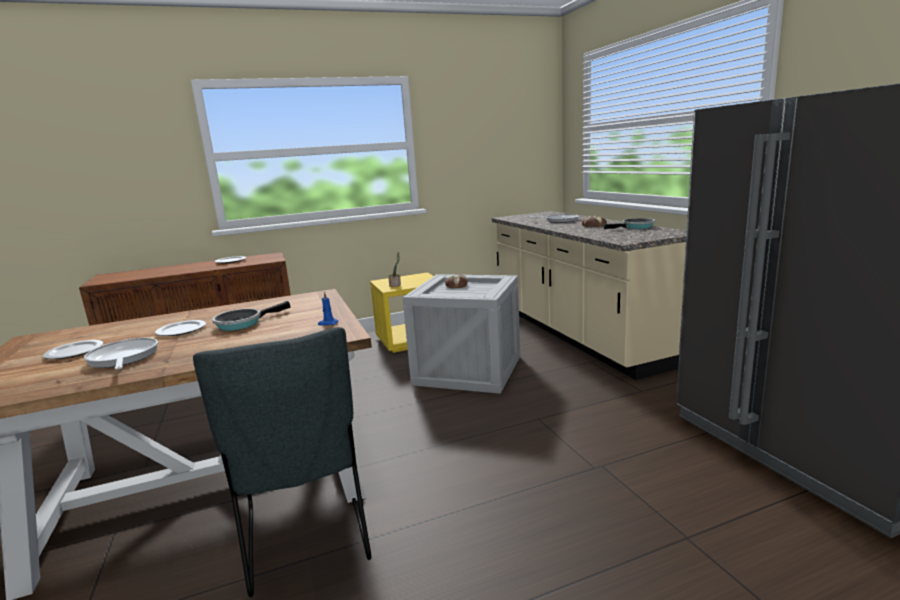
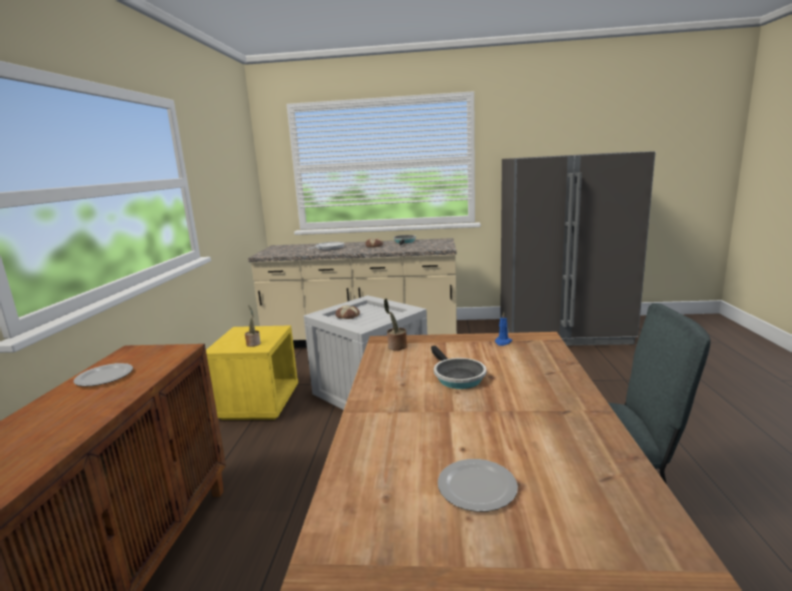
camera: 65 degrees left, 0 degrees up
(123, 358) = (539, 440): frying pan -> none
(182, 330) = (445, 410): plate -> none
(308, 298) = (396, 347): none -> potted plant

